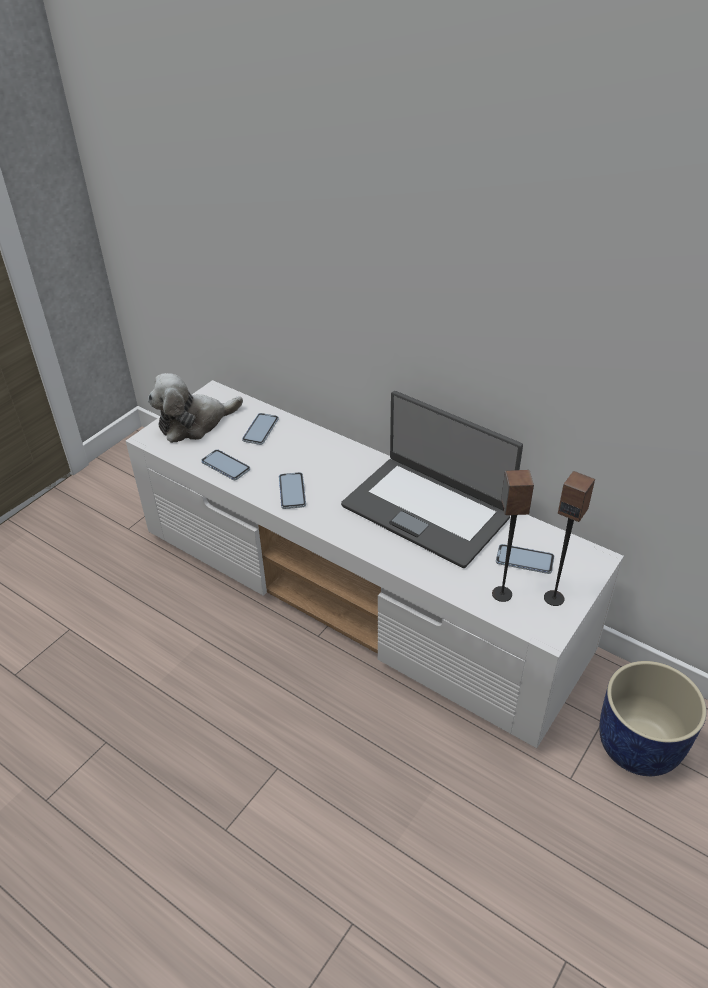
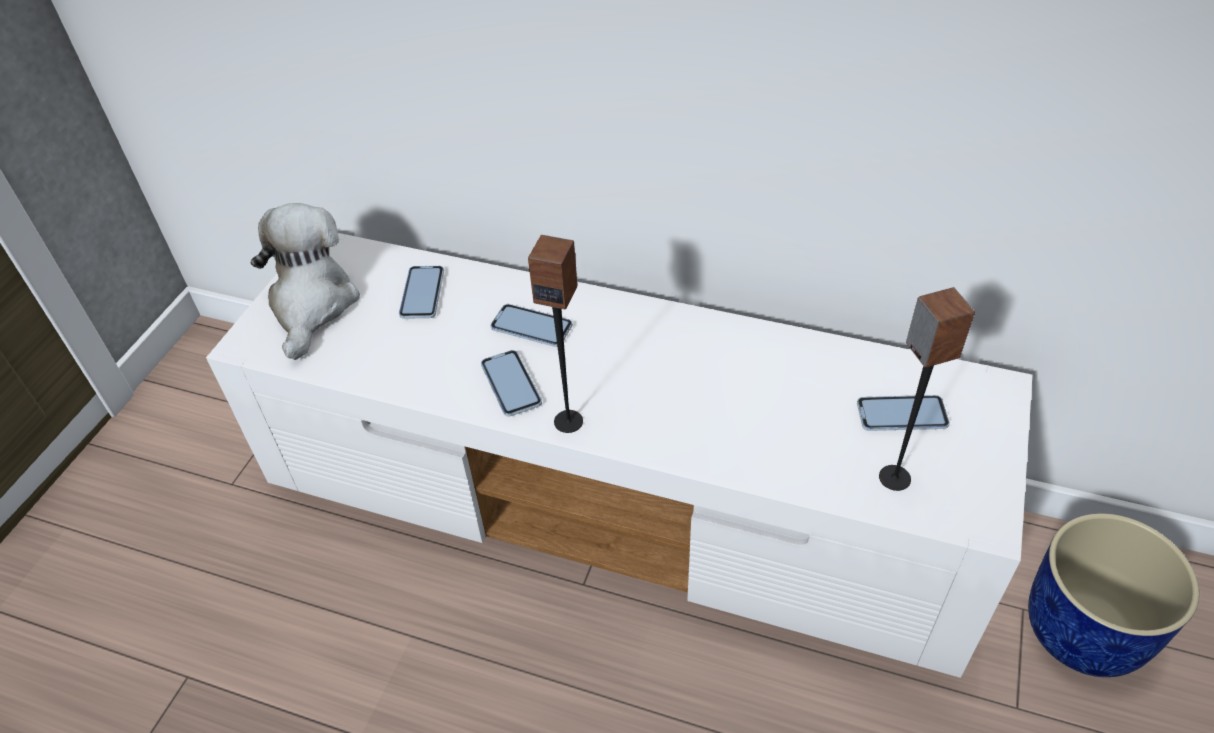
camera: 15 degrees left, 5 degrees up
(194, 423) = (312, 304): plush toy -> plush toy turned 135 degrees clockwise
(225, 466) = (388, 365): phone -> phone (531, 327)
(427, 509) = (727, 367): laptop -> none
(554, 598) = (970, 465): speaker -> speaker (568, 421)

